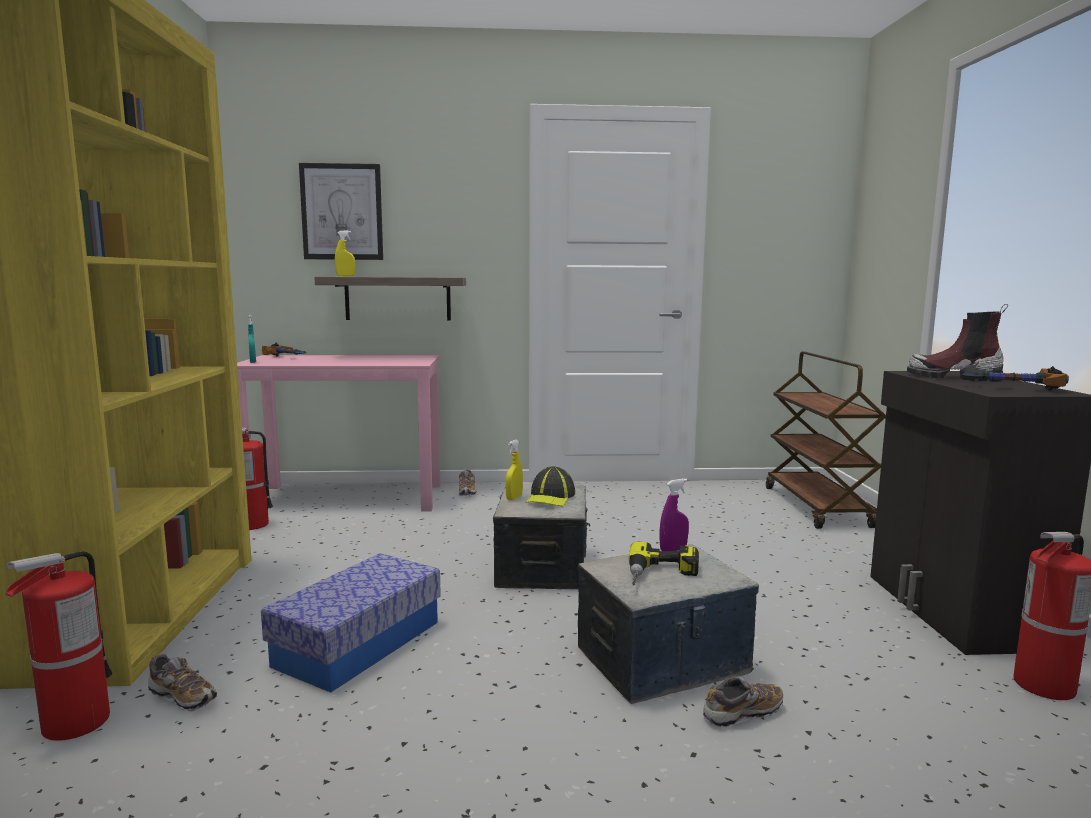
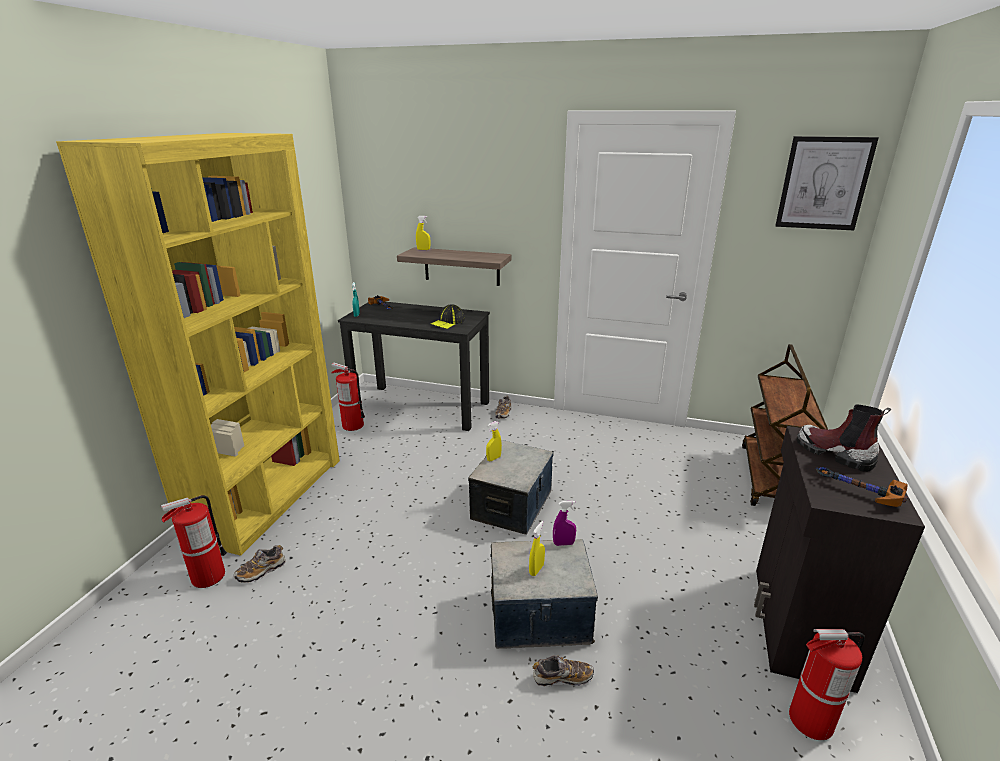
camera: 20 degrees right, 15 degrees up
(182, 697) = (261, 571): shoe -> shoe turned 90 degrees clockwise
(342, 212) = (422, 199): picture -> picture (823, 183)
(348, 498) = (422, 407): pink desk -> black desk
(358, 643) = (366, 551): storage box -> none
(550, 497) = (519, 462): cap -> cap (448, 322)
(661, 575) = (536, 570): power drill -> yellow spray bottle

